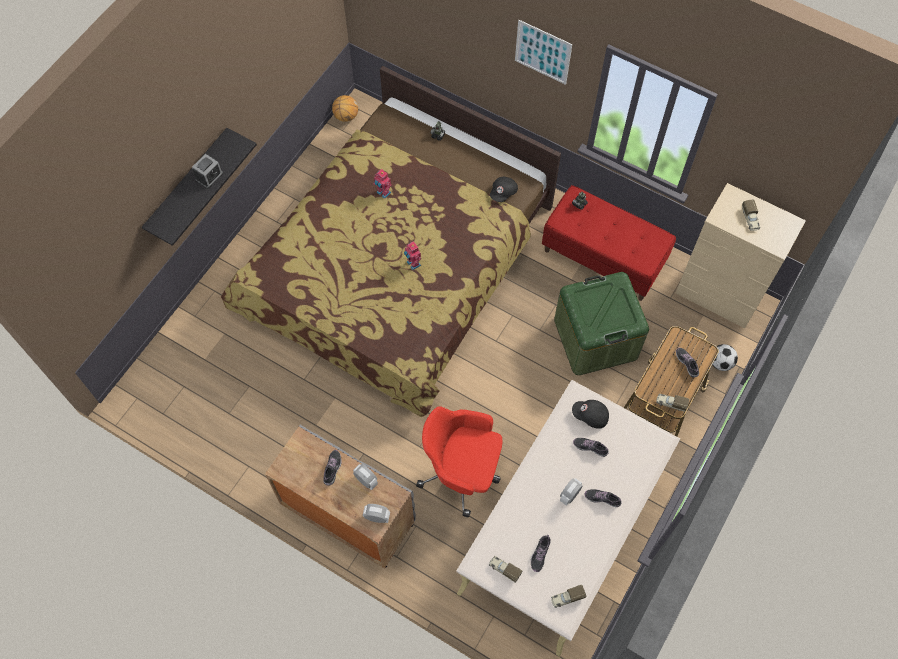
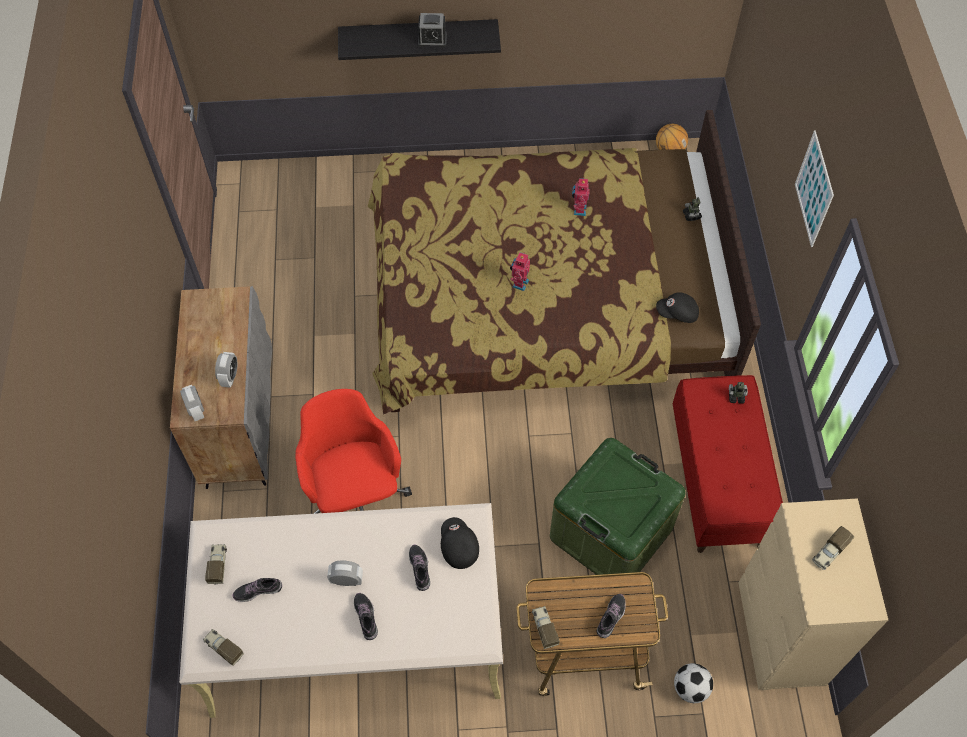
camera: 55 degrees right, 5 degrees down
(332, 468) = (223, 341): shoe -> none

